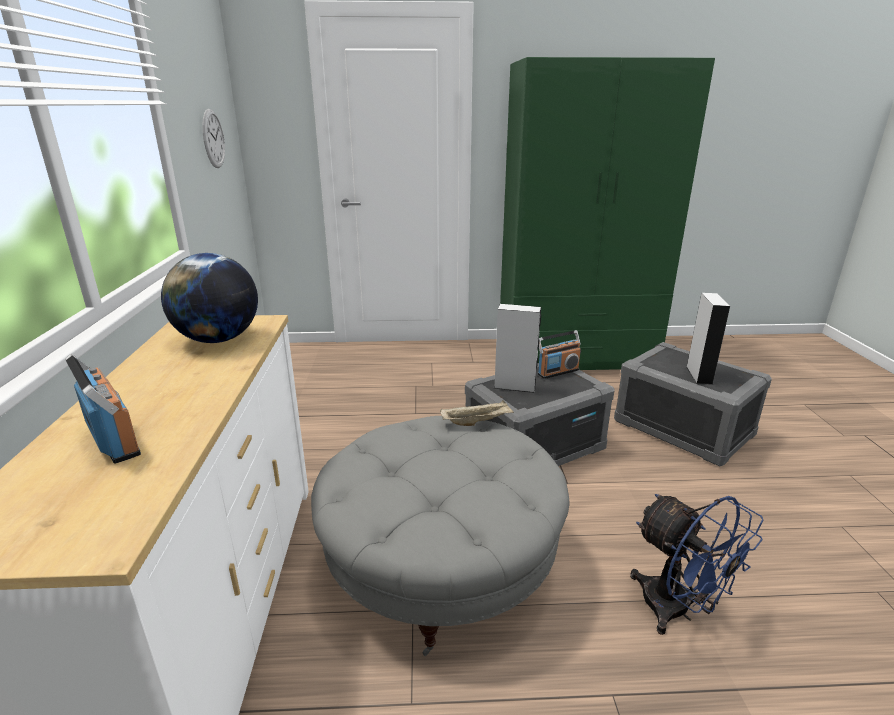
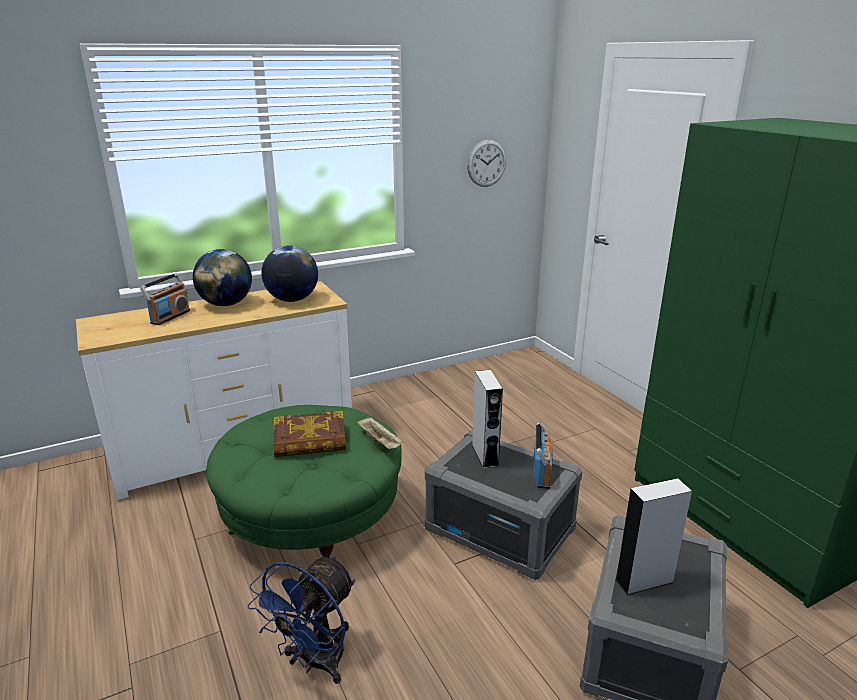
camera: 65 degrees right, 0 degrees up
(146, 385) = (226, 304): none -> globe
(440, 563) = (311, 517): grey ottoman -> green ottoman
(442, 463) = (310, 440): none -> book
(557, 372) = (542, 473): radio -> radio turned 120 degrees counterclockwise

